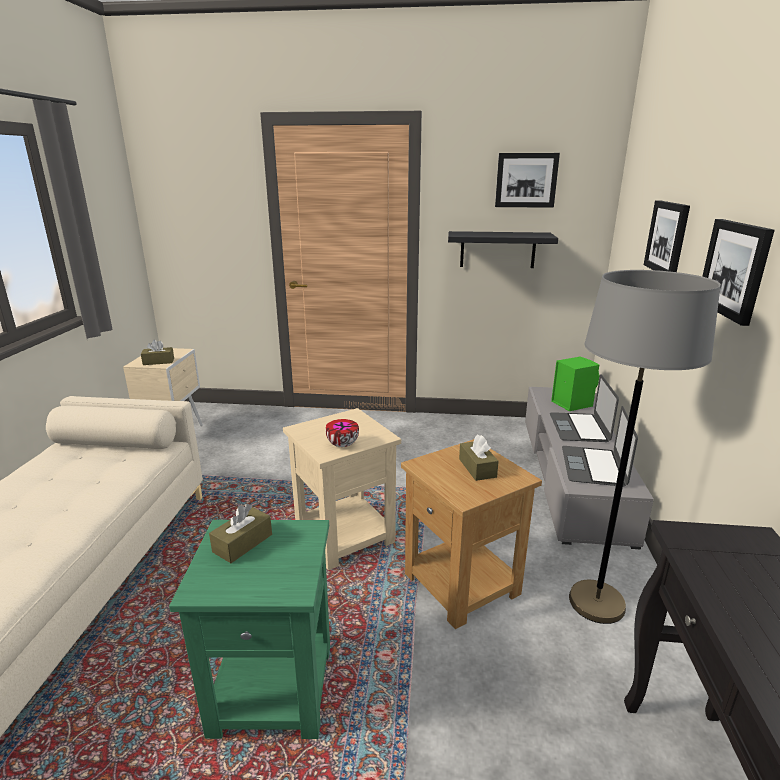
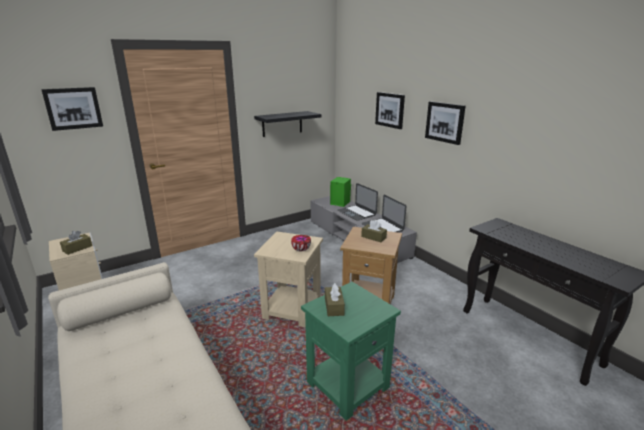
camera: 40 degrees left, 0 degrees up
(526, 180) = (292, 82): picture -> picture (73, 108)
(596, 603) = (421, 284): grey floor lamp -> none

